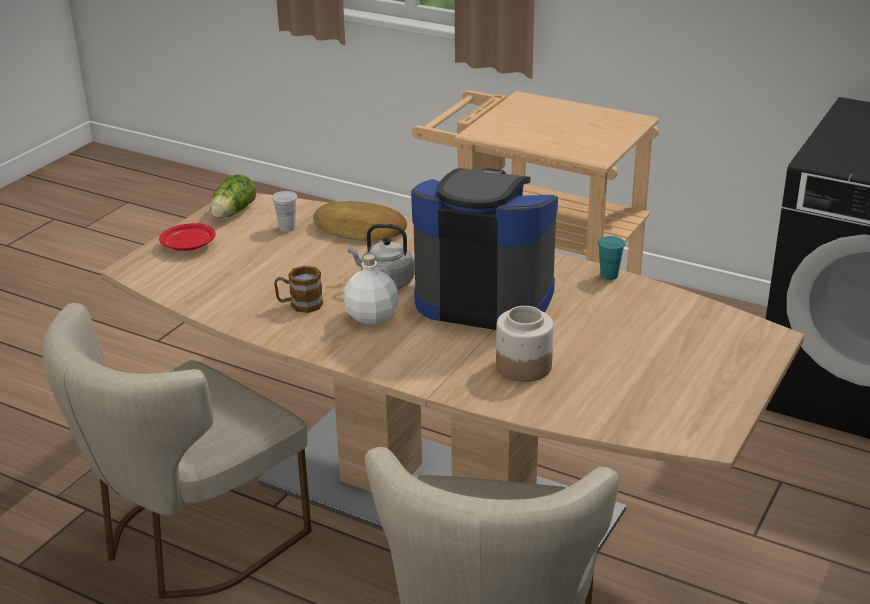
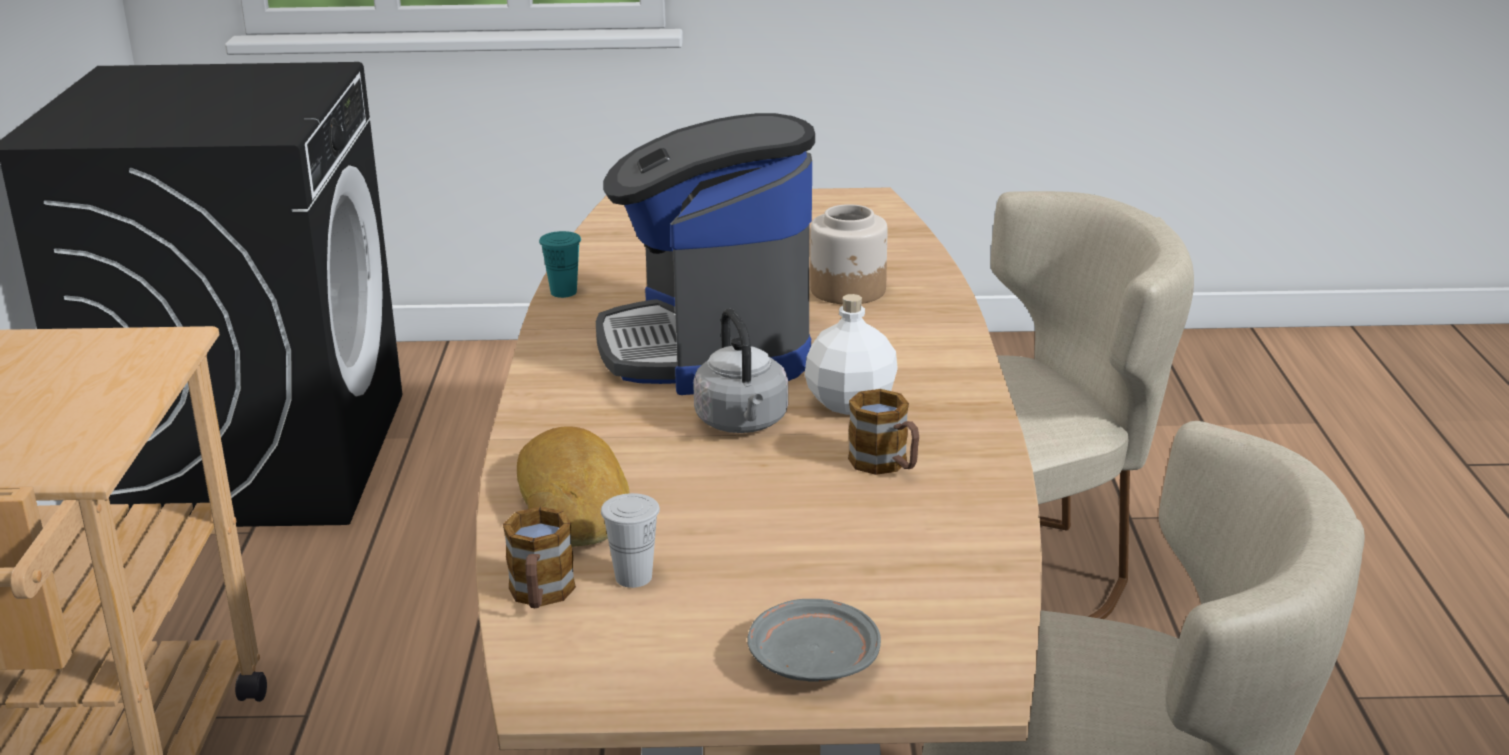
camera: 120 degrees left, 5 degrees down
(189, 245) = (812, 660): red plate -> grey plate
(232, 213) = (621, 672): lettuce -> none
(298, 209) = (540, 596): none -> mug

